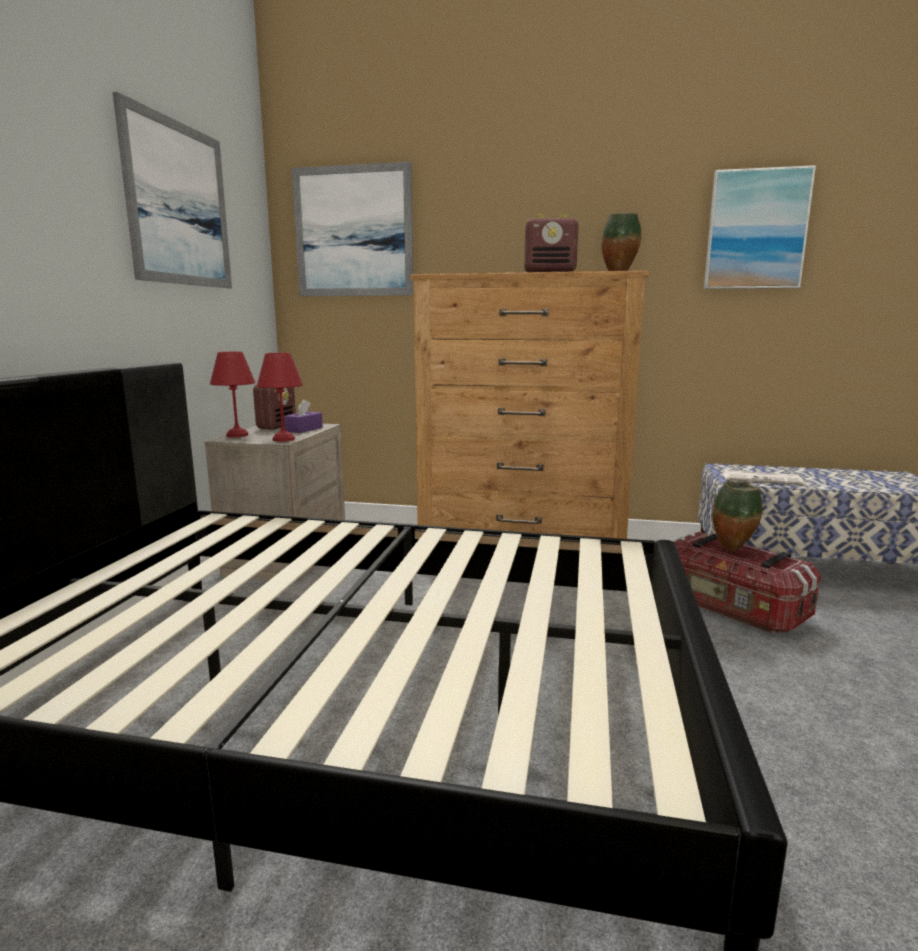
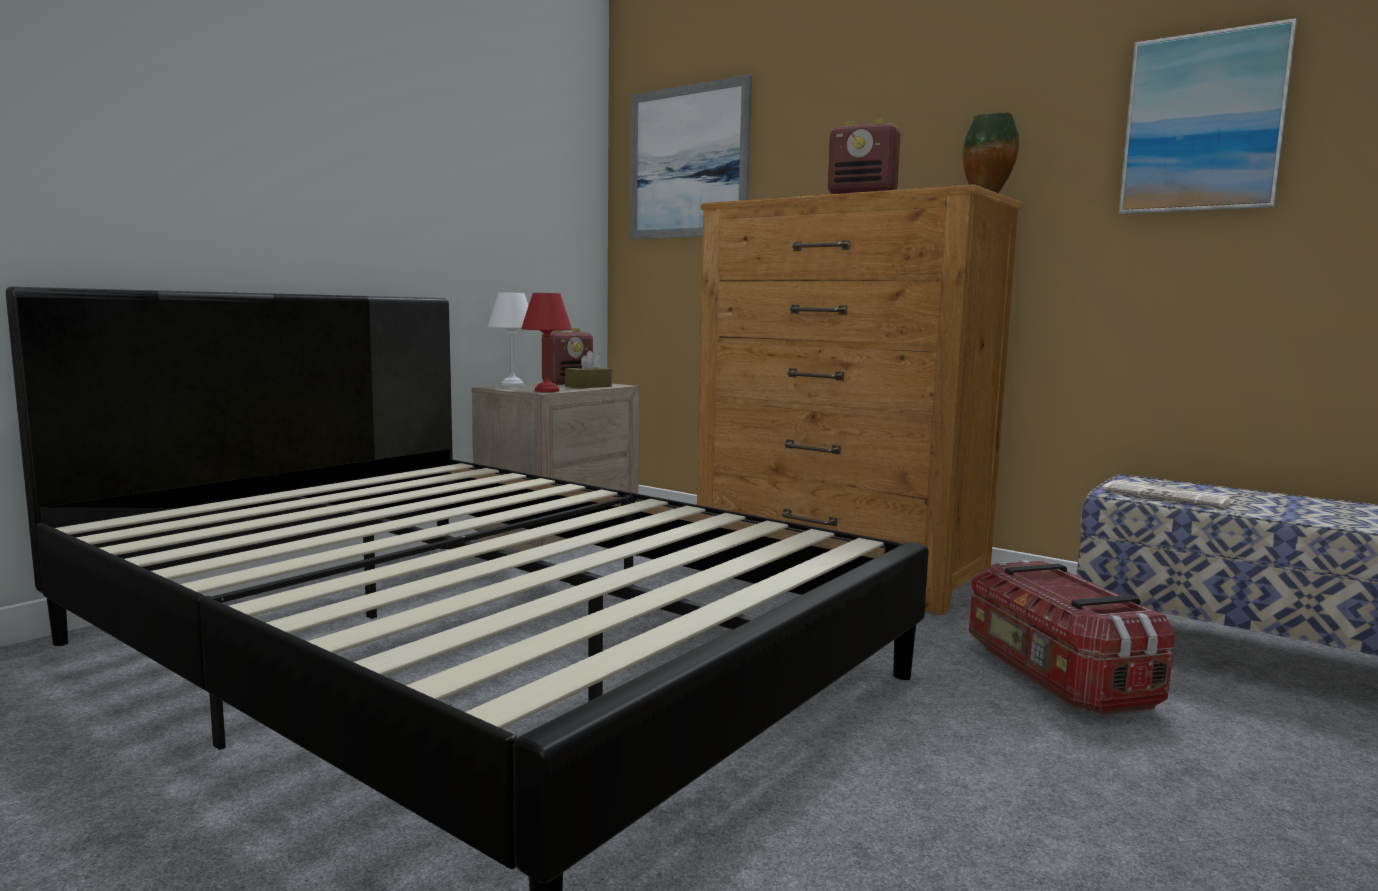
camera: 25 degrees right, 5 degrees down
(179, 204) = (477, 138): picture -> none
(236, 435) = (511, 385): red table lamp -> white table lamp
(304, 429) = (588, 386): purple tissue box -> brown tissue box
(733, 550) = (1064, 586): vase -> none

